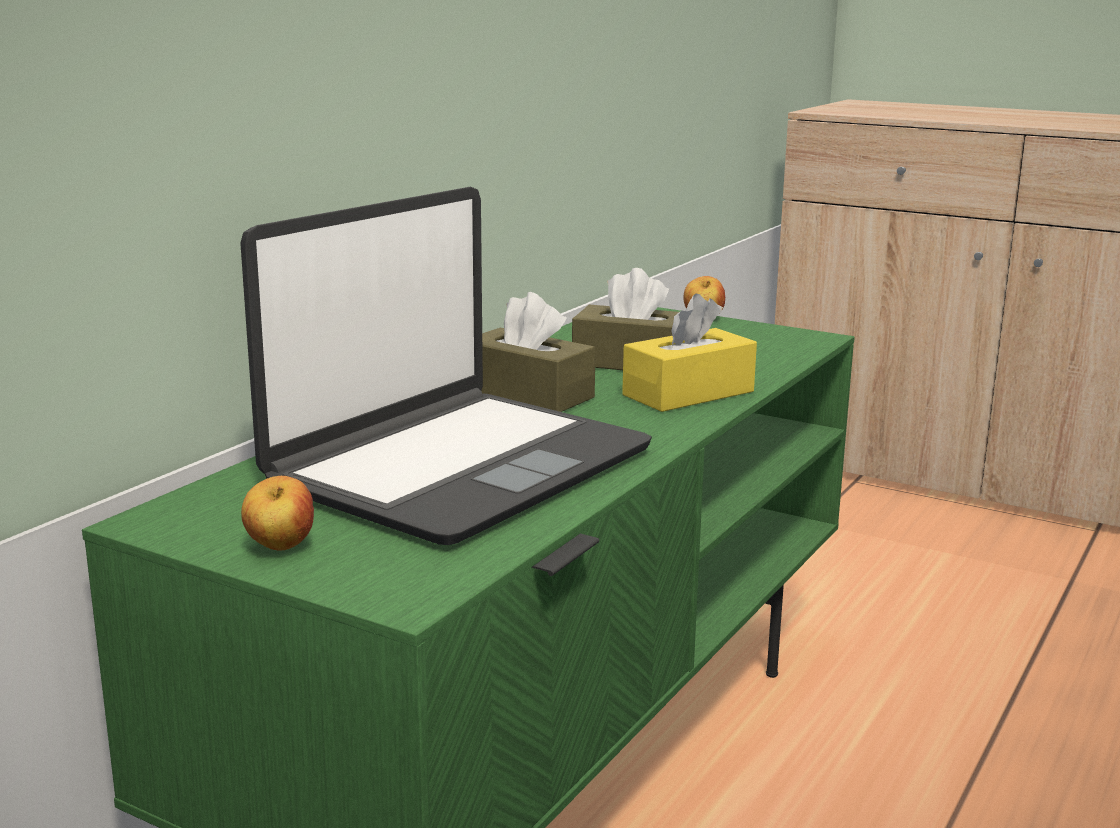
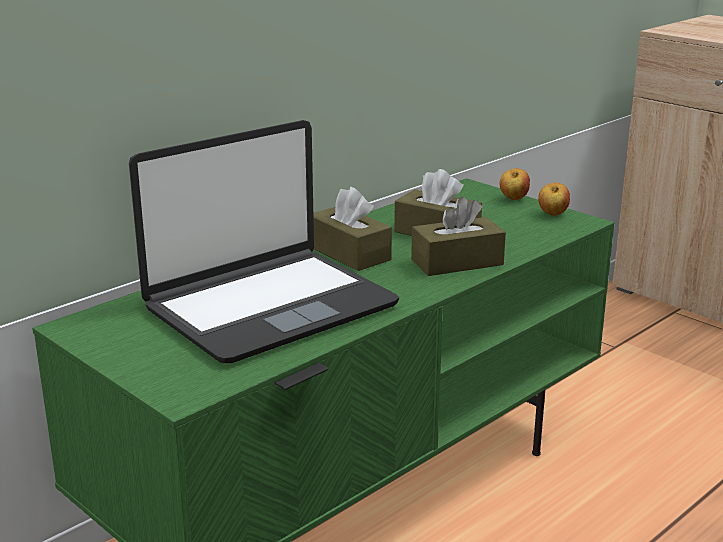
camera: 15 degrees right, 5 degrees up
(280, 547) = (131, 353): apple -> apple (552, 214)
(688, 393) = (457, 262): yellow tissue box -> brown tissue box

